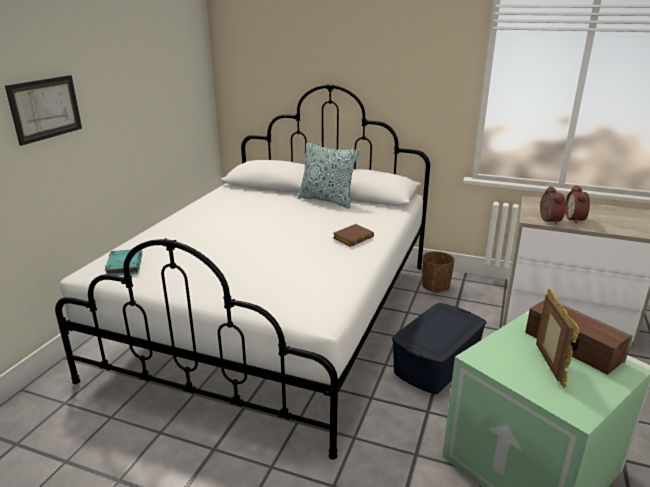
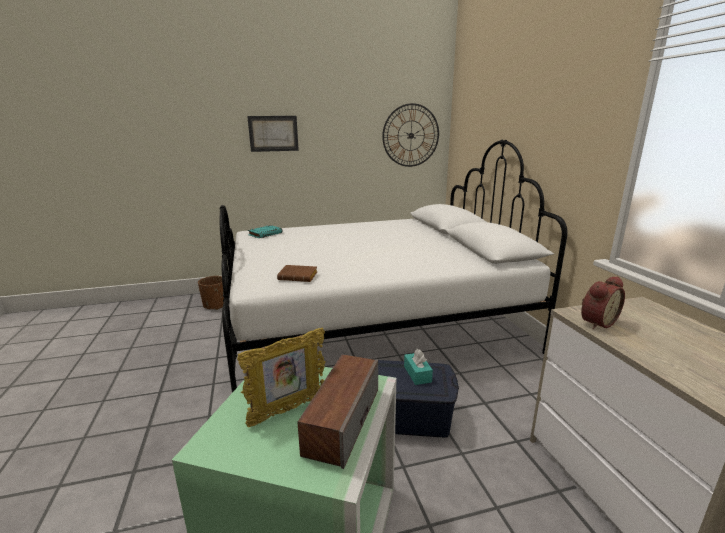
camera: 55 degrees right, 5 degrees down
(185, 83) = (411, 135): none -> wall clock
(327, 200) = (448, 243): pillow -> none
(353, 238) = (395, 266): brown book -> brown book (299, 277)
(435, 286) = (529, 373): brown planter -> brown planter (215, 305)
(440, 320) = (417, 374): none -> turquoise tissue box
(576, 219) = (646, 339): alarm clock -> none

